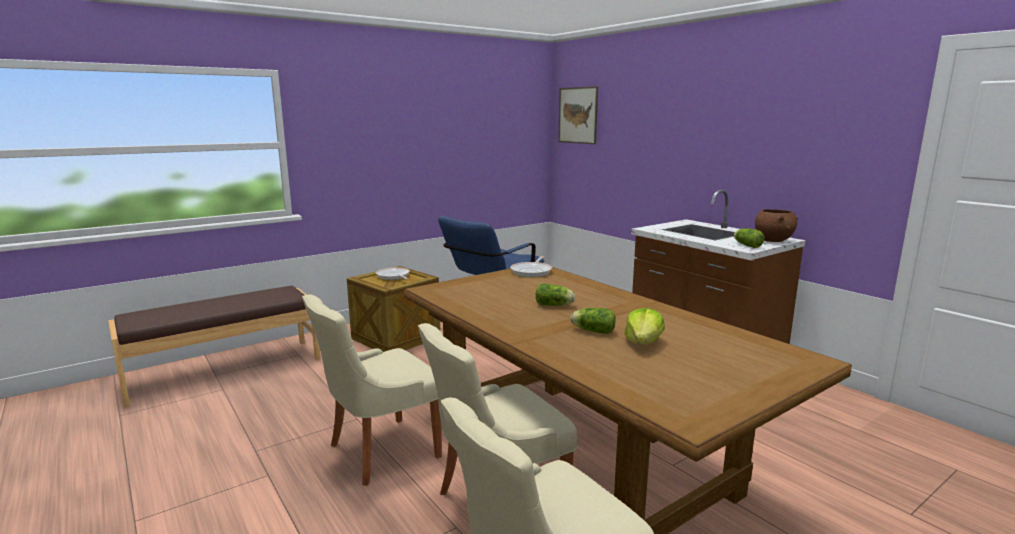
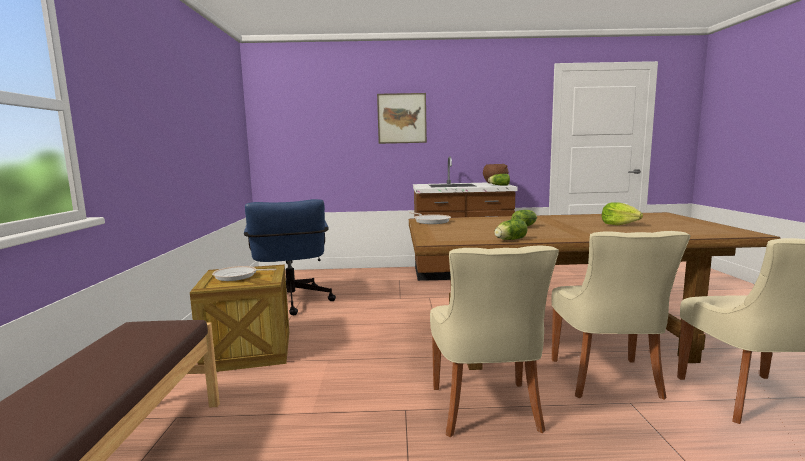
camera: 55 degrees left, 5 degrees down
(578, 115) = (283, 111): picture -> picture (402, 118)
(592, 331) = (589, 227): lettuce -> lettuce (509, 240)

